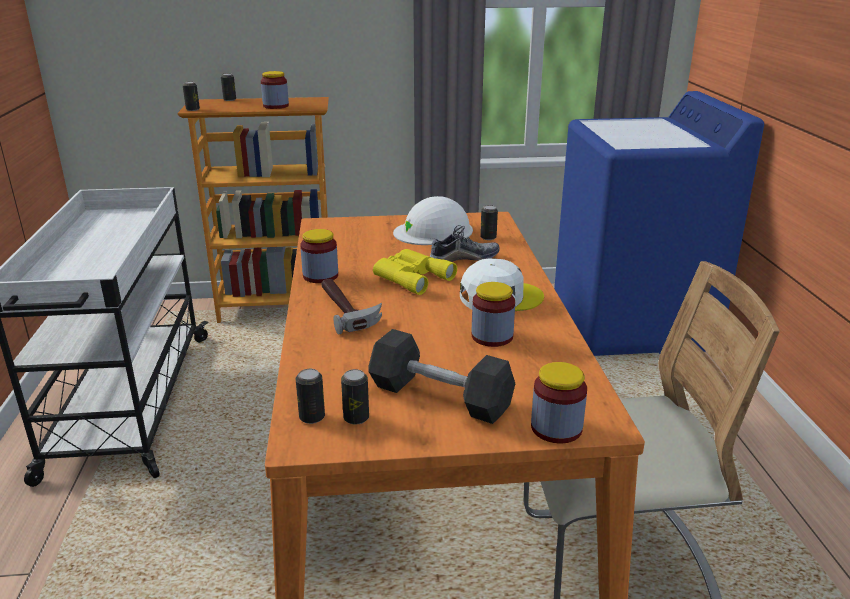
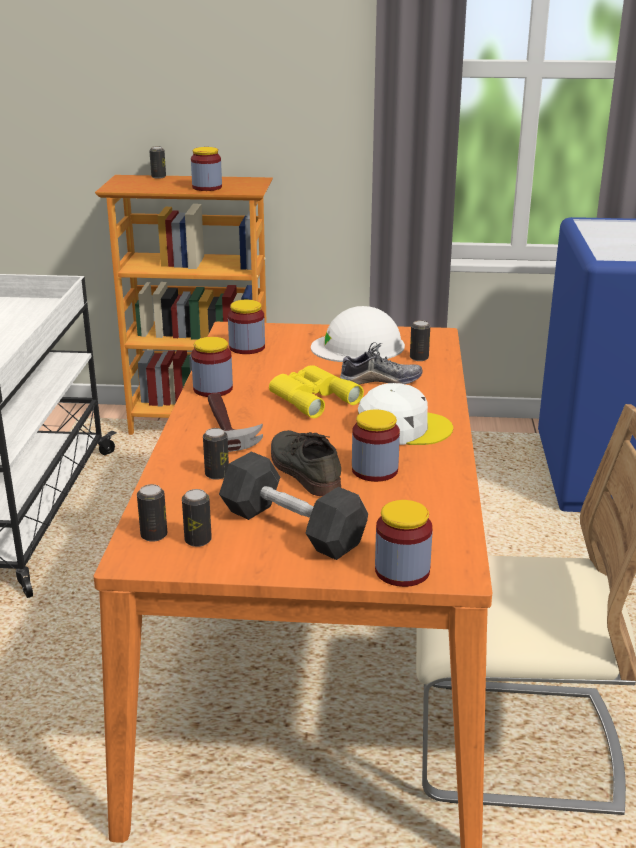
camera: 10 degrees right, 0 degrees up
(193, 109) = (113, 188): can -> can (217, 474)
(338, 238) = (247, 347): none -> jar
(428, 341) = (303, 469): none -> grey shoe

